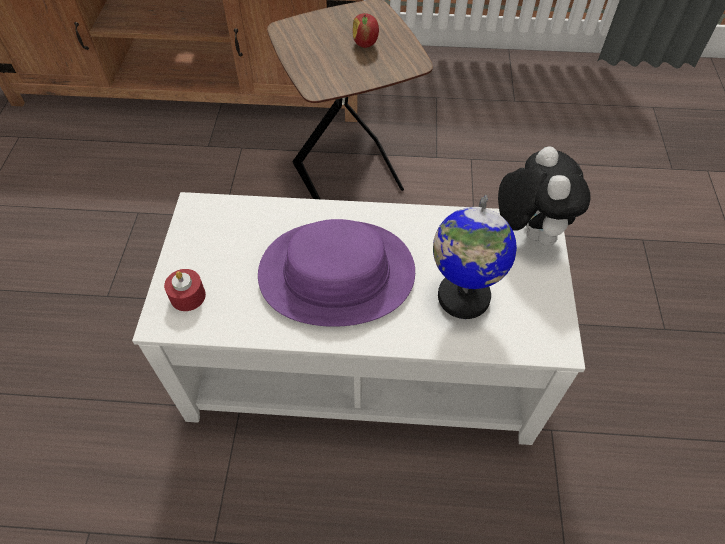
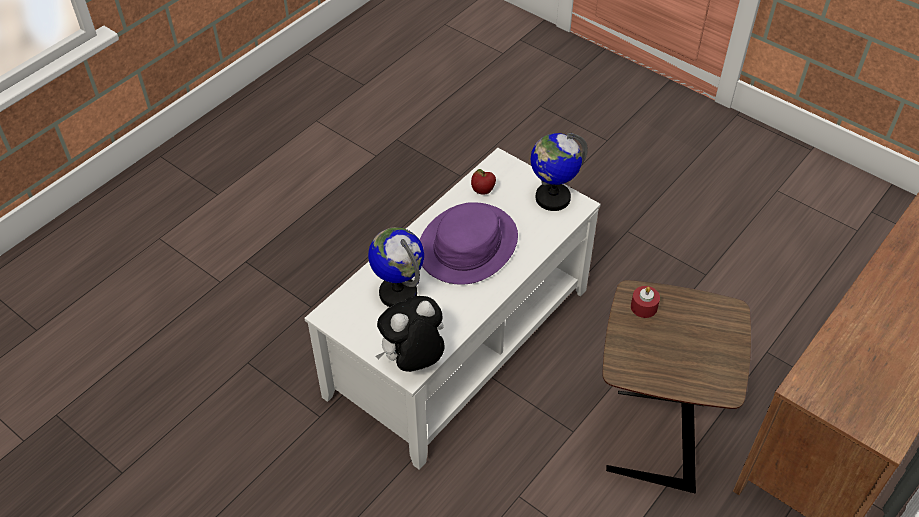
camera: 125 degrees right, 5 degrees down
(188, 296) = (508, 176): red candle -> red candle (644, 307)
(199, 235) = (552, 198): none -> globe
(365, 44) = (671, 353): apple -> apple (482, 191)
(528, 231) = (413, 361): plush toy -> plush toy turned 120 degrees clockwise

